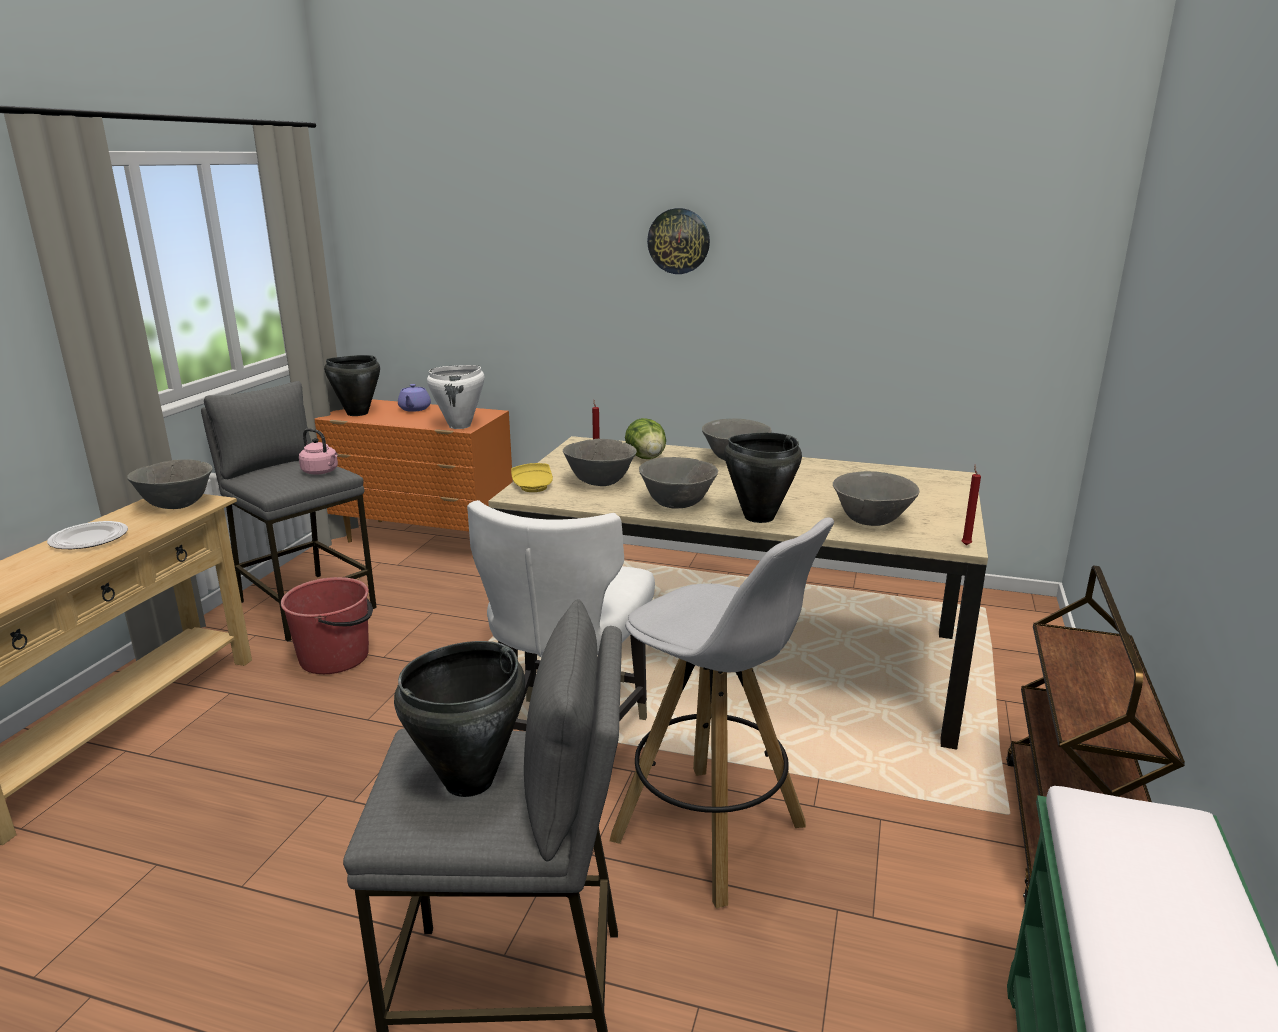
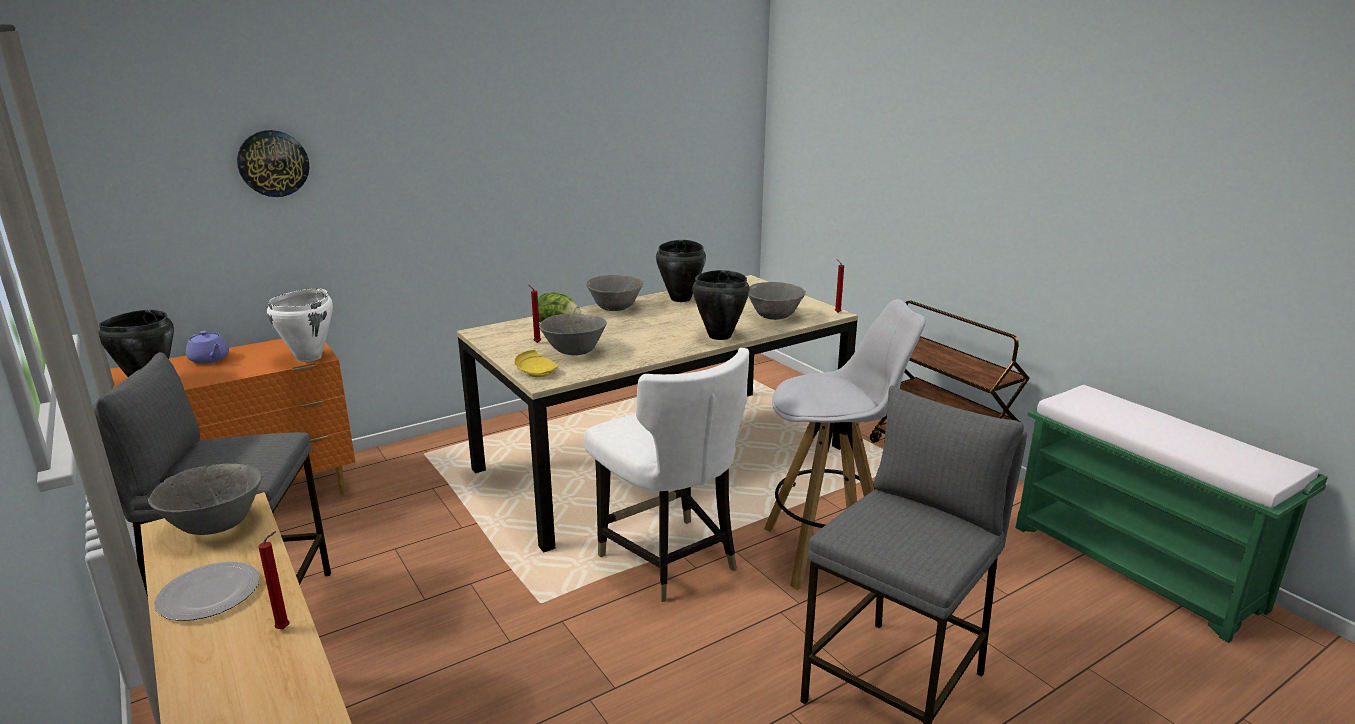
camera: 50 degrees left, 0 degrees up
(58, 574) = (285, 628): none -> red candle
(321, 472) = (264, 442): pink kettle -> none
(335, 657) = (379, 625): red bucket -> none
(470, 781) = (913, 527): black cooking pot -> black cooking pot (681, 299)
(677, 504) = (658, 346): grey bowl -> none
(678, 241) = (475, 134): wall clock -> wall clock (273, 163)

